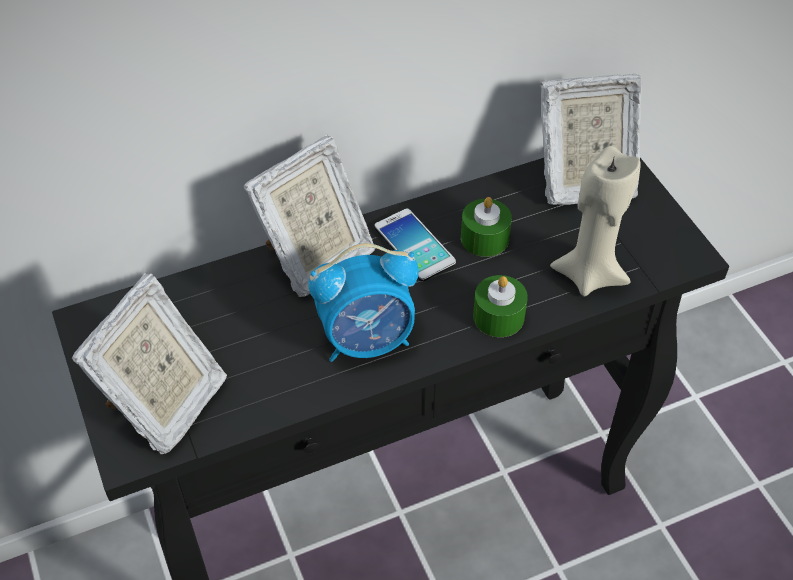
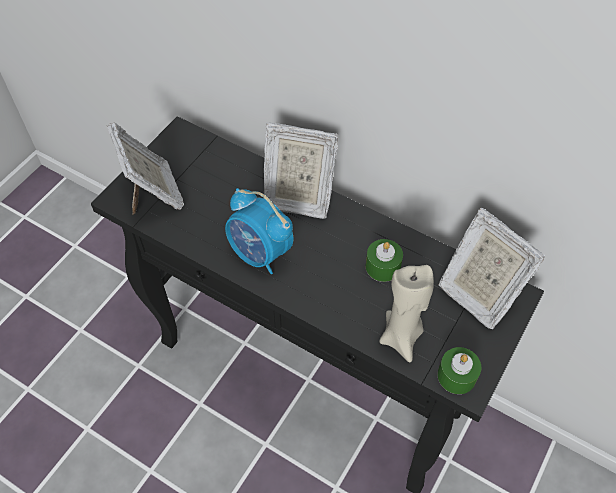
camera: 55 degrees right, 5 degrees up
(165, 405) = (154, 194): picture frame -> picture frame turned 105 degrees counterclockwise
(414, 245) = (346, 235): phone -> none
(498, 316) = (328, 306): green candle -> green candle (456, 376)

